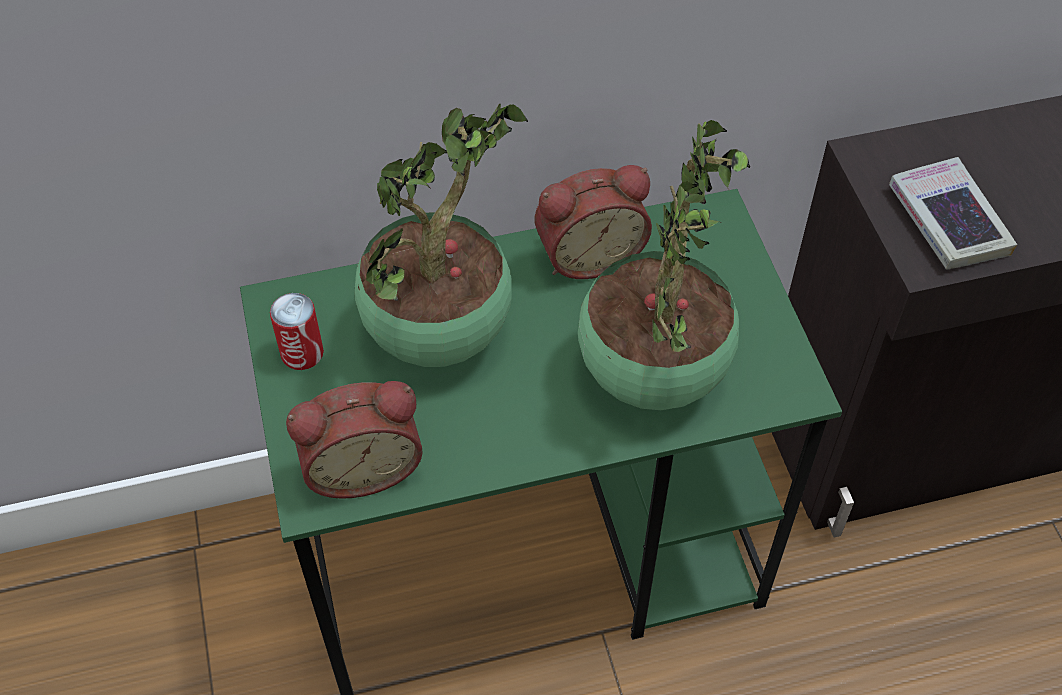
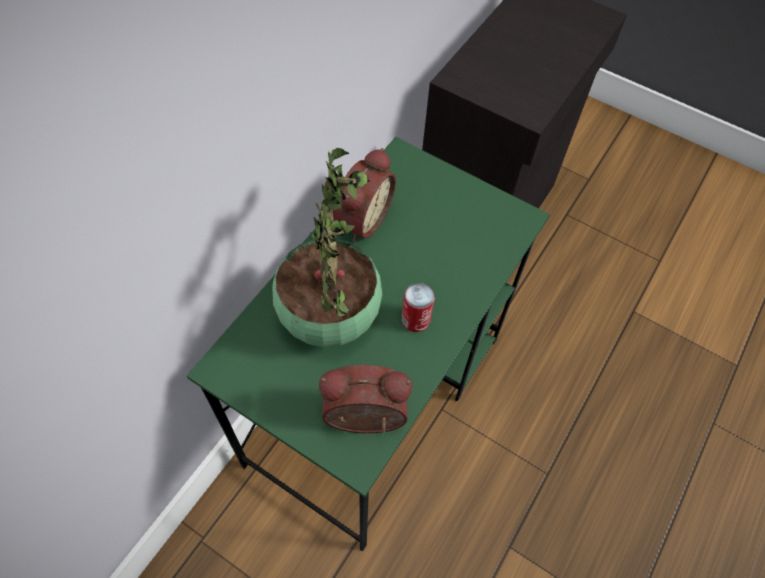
camera: 45 degrees left, 5 degrees up
(302, 353) = (265, 385): can -> can (415, 320)
(361, 465) = (364, 420): alarm clock -> alarm clock turned 120 degrees counterclockwise
(652, 371) = (452, 257): potted plant -> none
(948, 221) = (521, 89): book -> none

